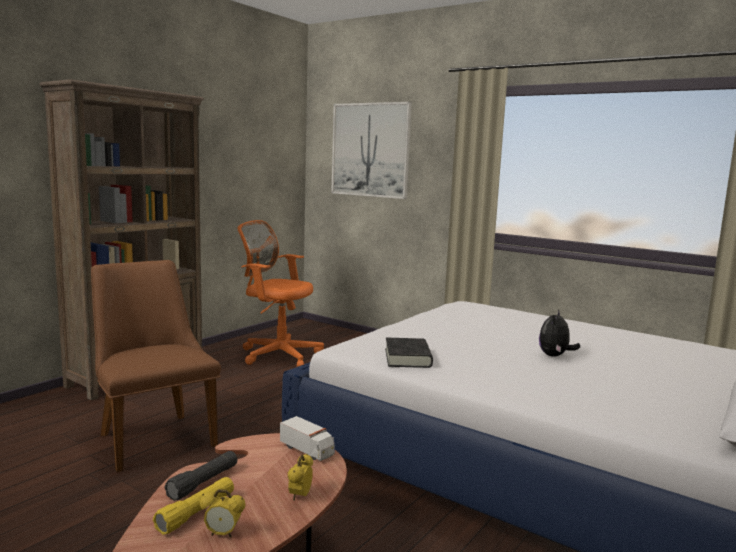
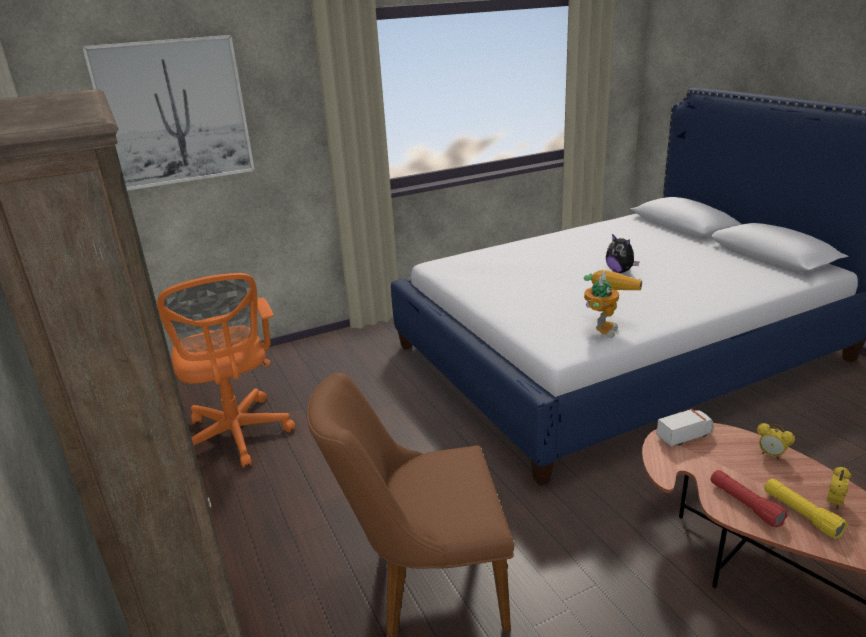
camera: 60 degrees left, 15 degrees up
(203, 483) = (745, 504): black flashlight -> red flashlight
(277, 355) = (237, 437): orange office chair -> orange office chair turned 75 degrees counterclockwise
(407, 358) = (604, 326): black book -> toy robot

